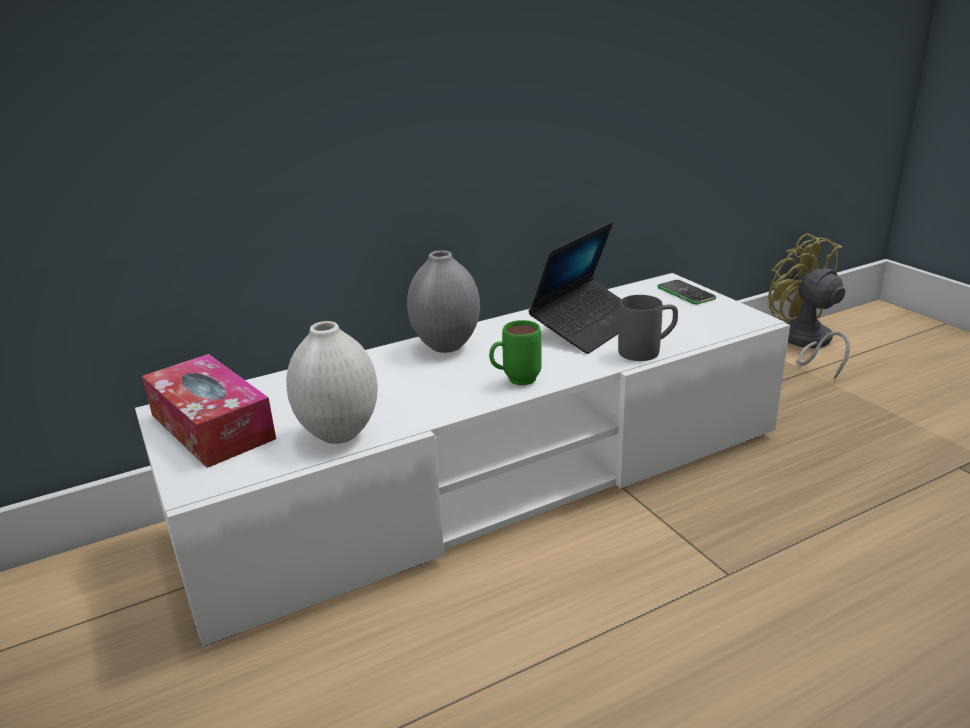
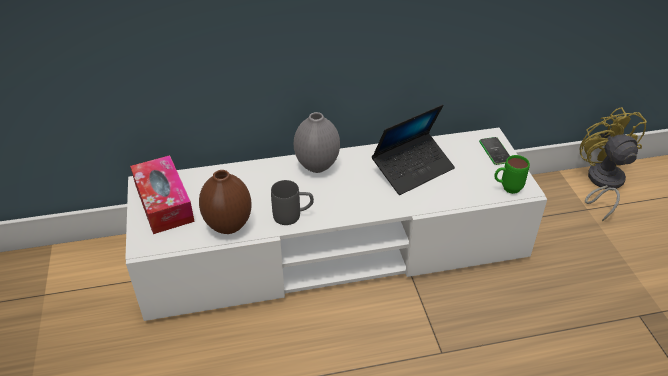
camera: 15 degrees right, 15 degrees up
(338, 434) = (228, 226): white vase -> brown vase
(515, 381) = (344, 208): green mug -> green mug (506, 189)
(647, 351) = (438, 201): grey mug -> grey mug (293, 216)

